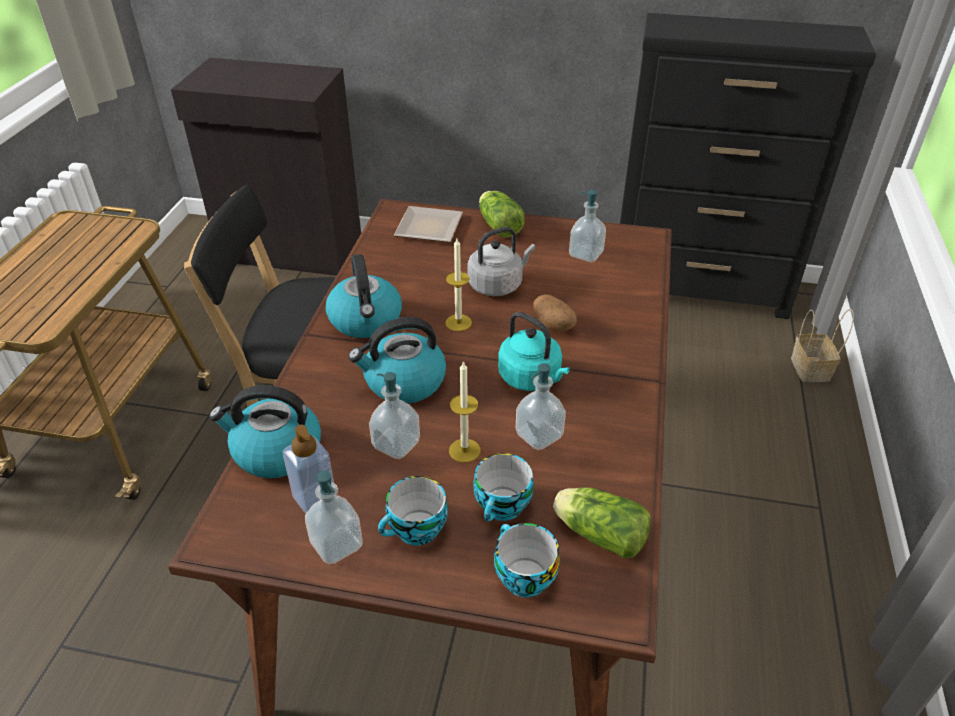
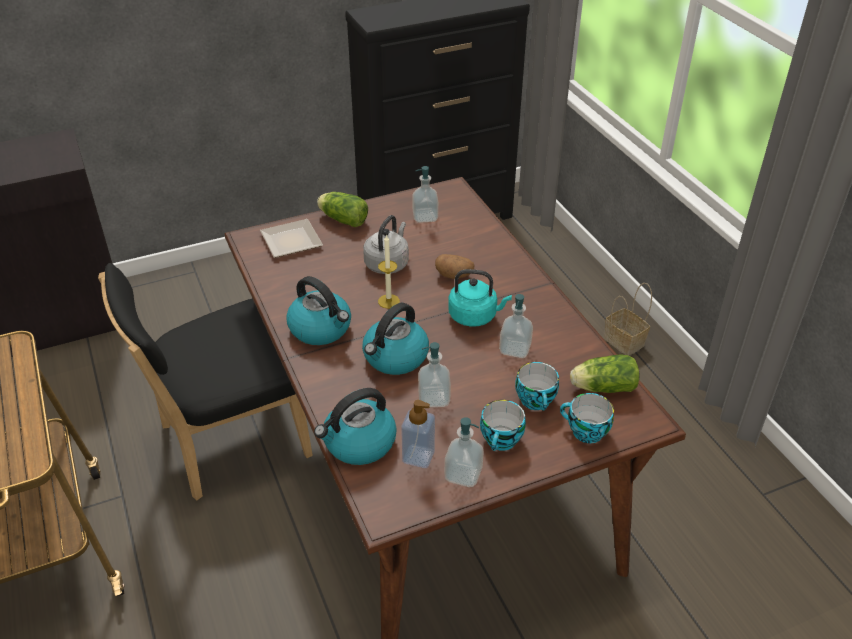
camera: 35 degrees left, 0 degrees up
(464, 450) = (480, 380): candle -> none
(811, 370) = (552, 248): basket -> basket (625, 342)

